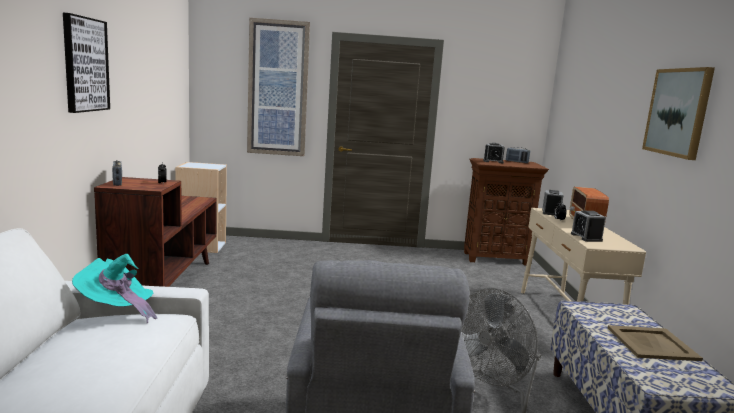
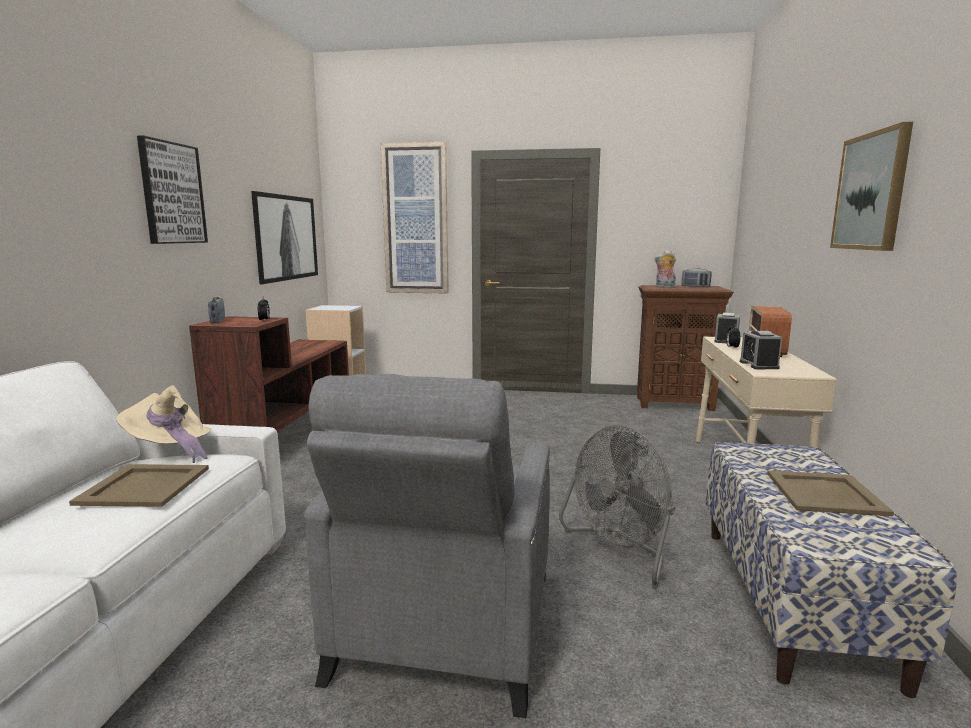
camera: 10 degrees right, 0 degrees up
(117, 310) = (170, 450): turquoise hat -> beige hat
(117, 346) = (144, 486): none -> beige tray
(163, 100) = (287, 237): none -> picture
(493, 161) = (664, 287): alarm clock -> plush toy

